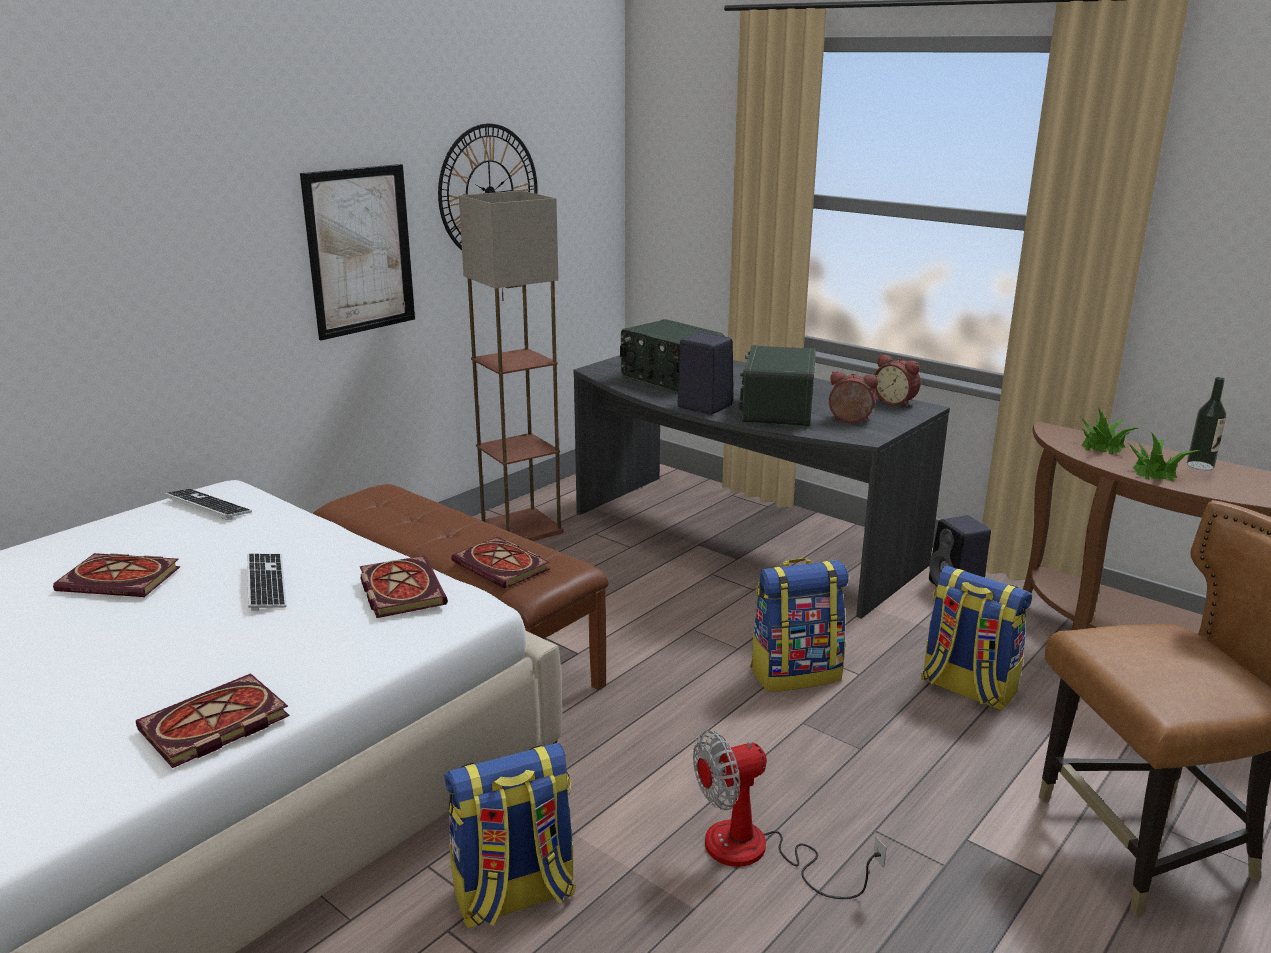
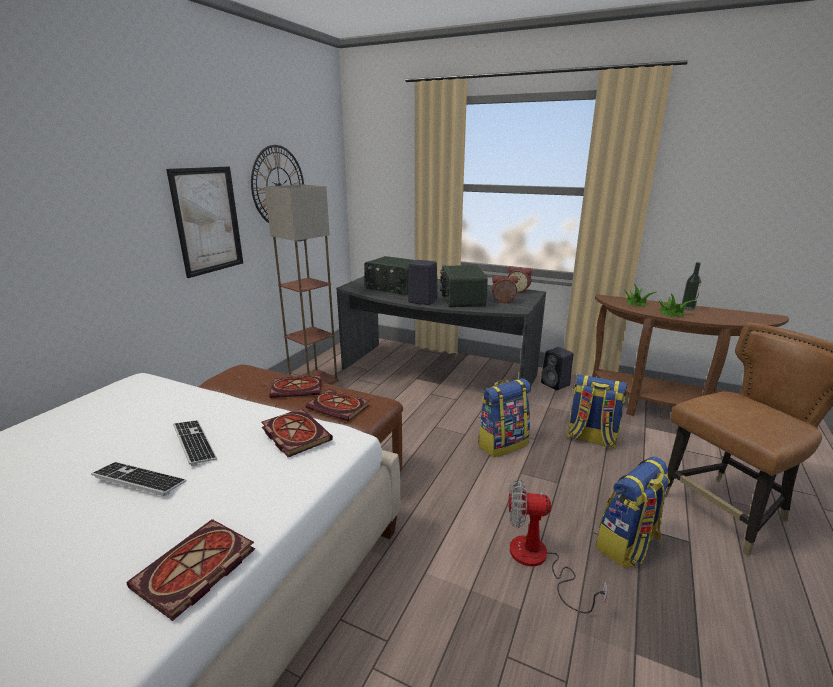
camera: 15 degrees left, 0 degrees up
(123, 579) = (77, 456): book -> book (298, 388)
(208, 505) = (129, 392): keyboard -> keyboard (139, 480)
(513, 896) = (406, 628): backpack -> backpack (628, 545)
(757, 853) = (538, 561): fan -> fan turned 45 degrees clockwise

